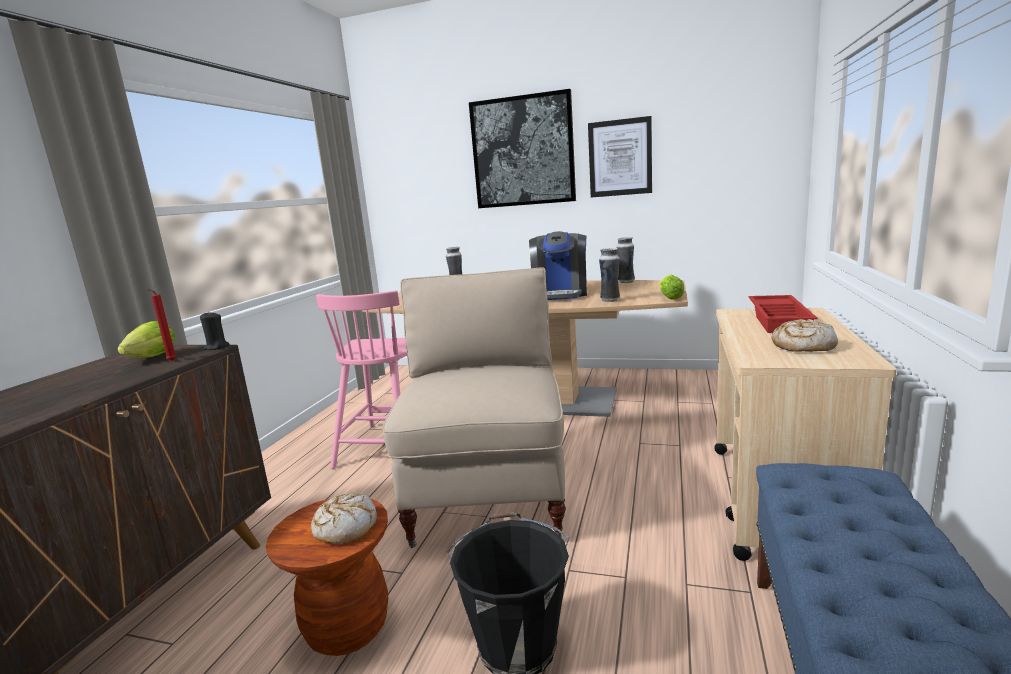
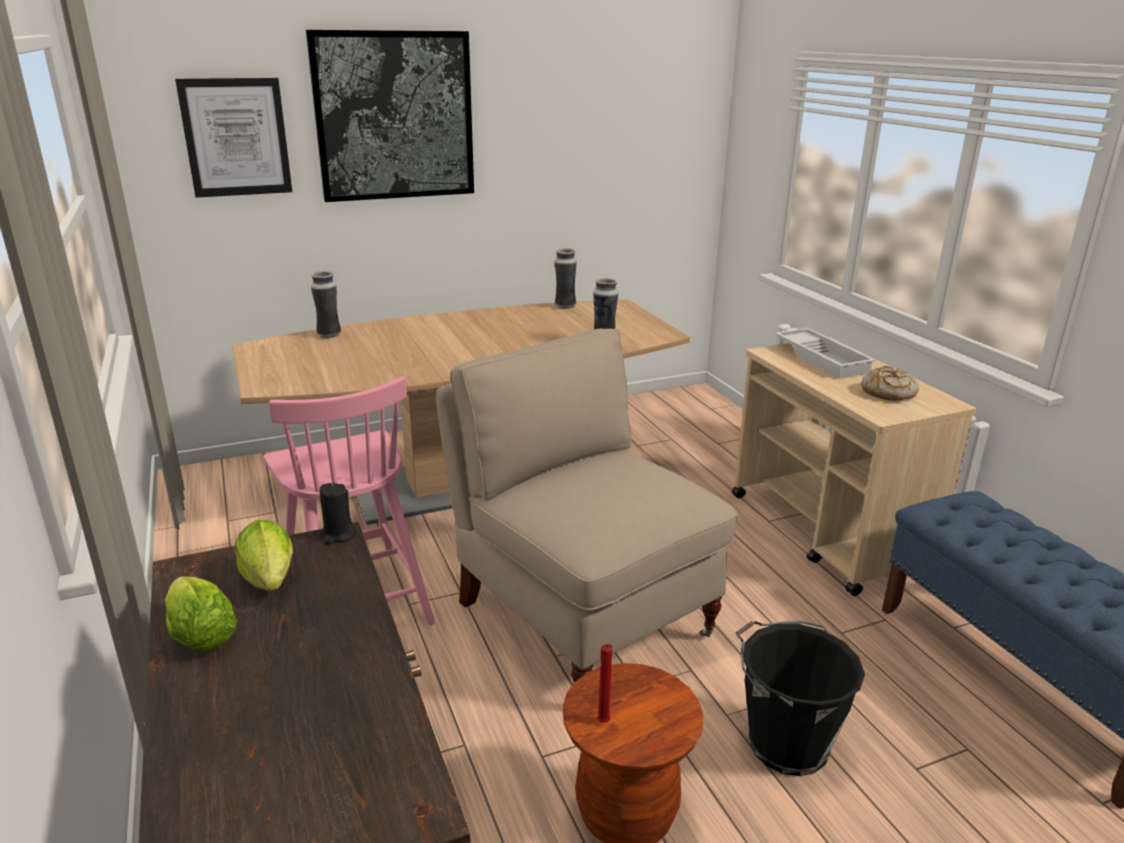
camera: 40 degrees left, 10 degrees up
(171, 361) = (331, 576): red candle -> red candle (604, 723)
(345, 526) = (649, 701): bread -> none
(560, 294) = (519, 336): coffee machine -> none
(620, 158) = (530, 135): picture -> picture (236, 137)
(669, 298) = (663, 332): lettuce -> lettuce (199, 633)
(781, 319) = (823, 359): red tray -> white tray

